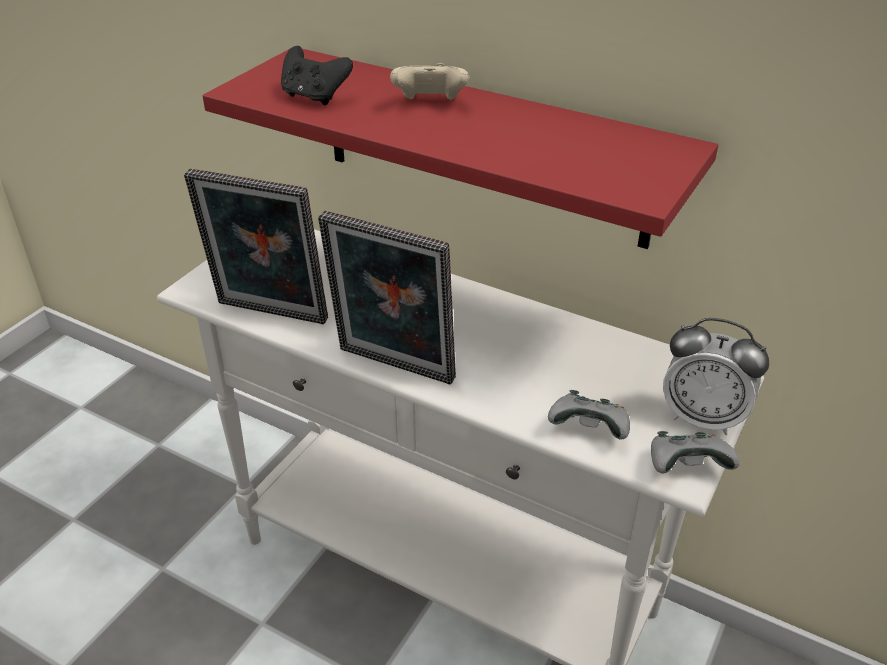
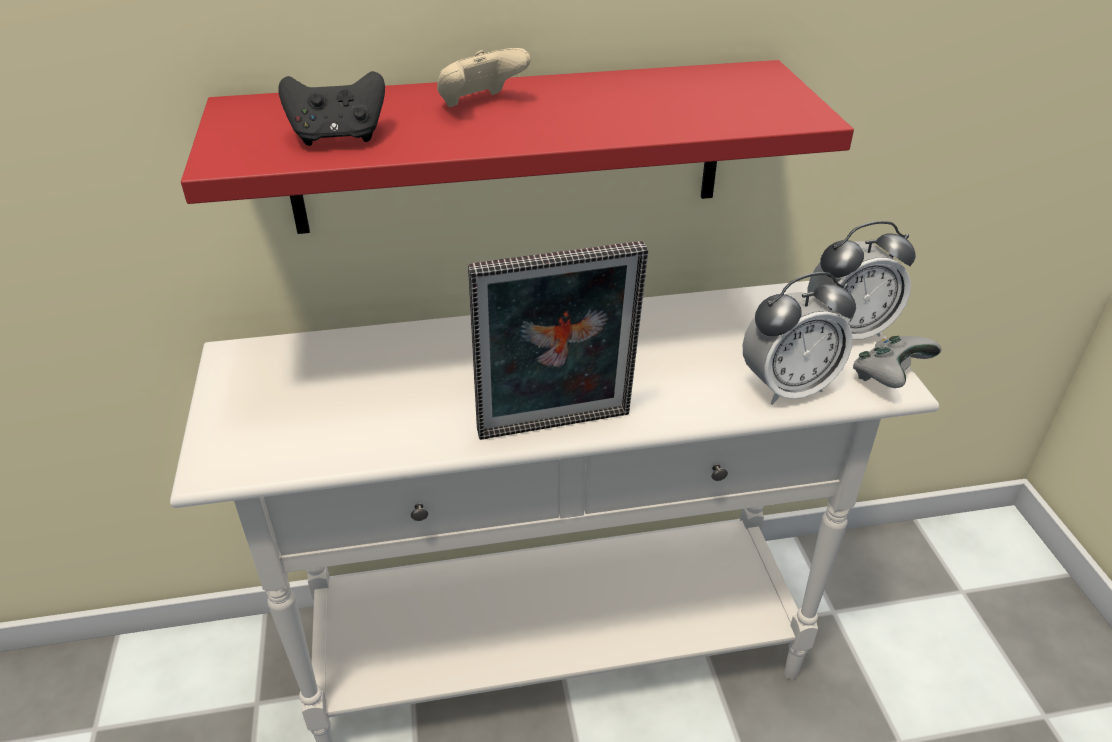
camera: 40 degrees left, 0 degrees up
(269, 315) = (352, 447): picture frame -> none
(589, 430) = (787, 388): grey game controller -> alarm clock

